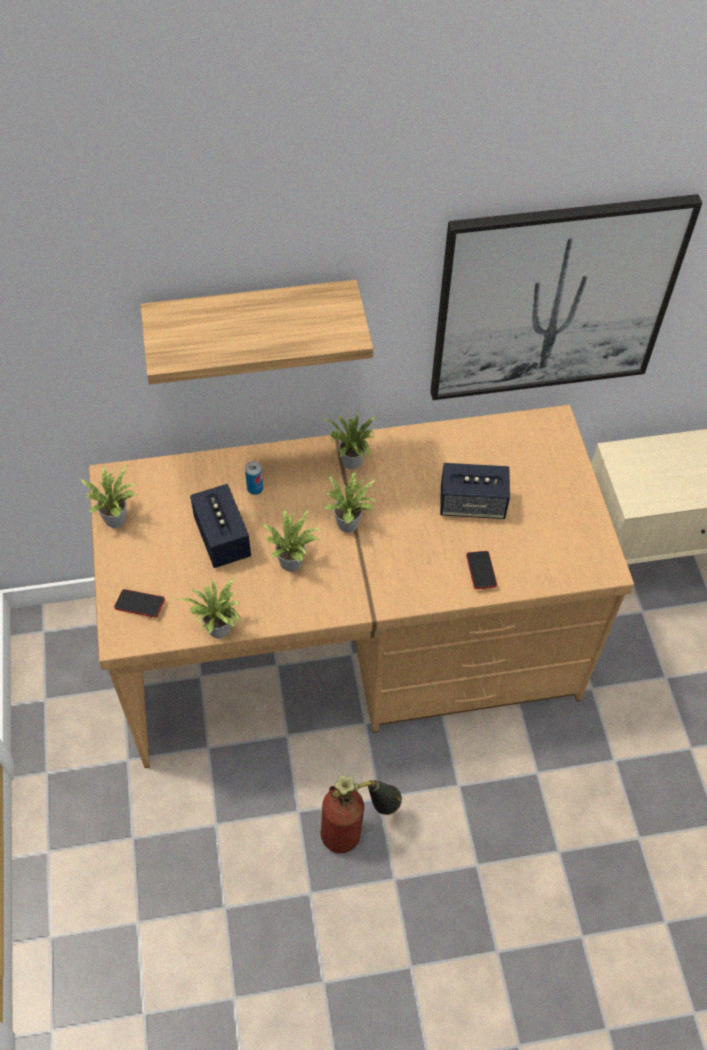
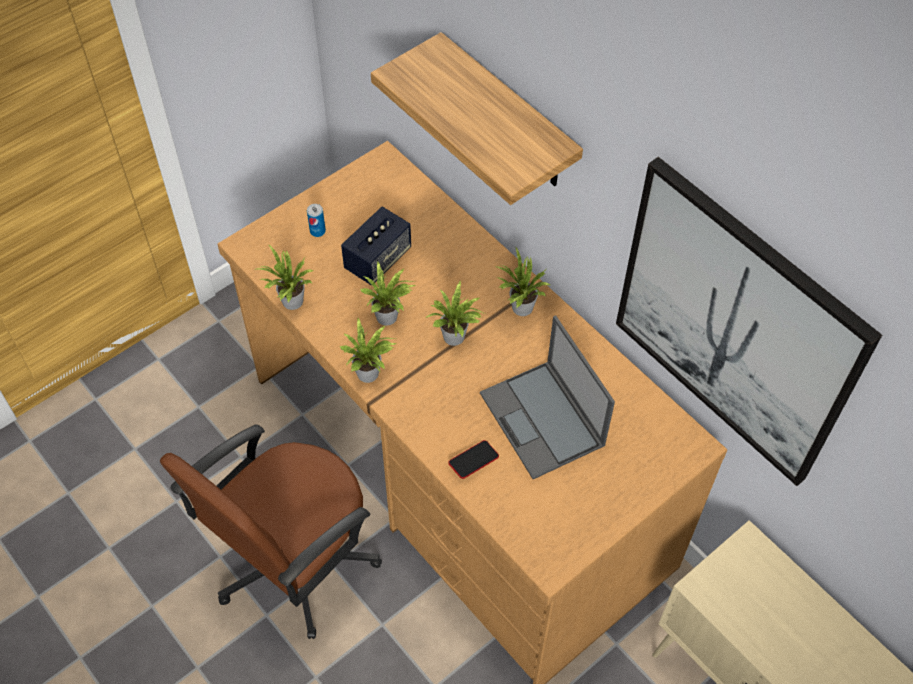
camera: 60 degrees right, 0 degrees up
(118, 517) = (351, 184): potted plant -> potted plant (370, 374)
(140, 605) = (281, 240): phone -> none
(255, 488) = (442, 255): can -> can (317, 231)
(356, 829) = (293, 562): fire extinguisher -> brown office chair
(472, 504) = (543, 420): speaker -> laptop

